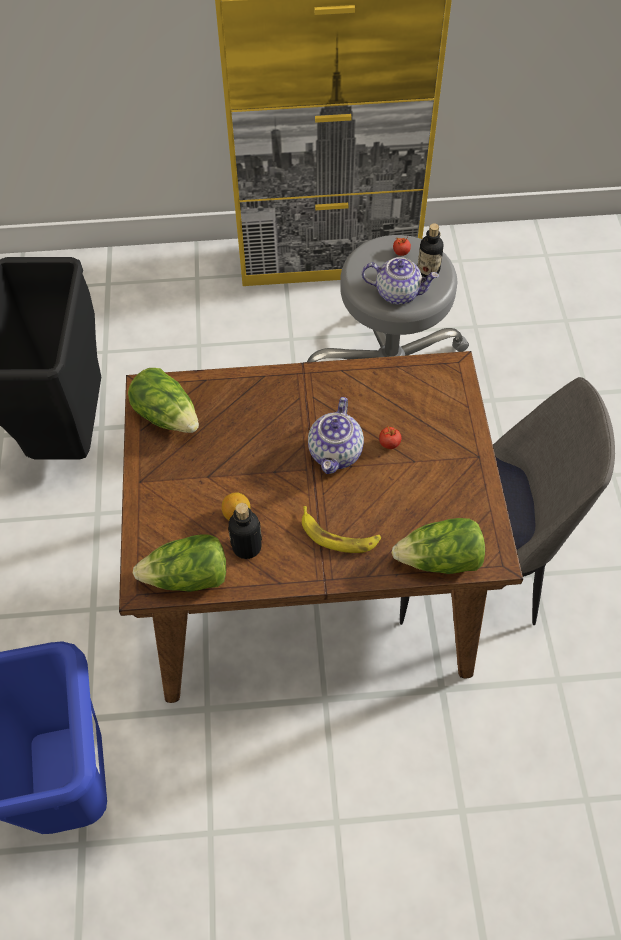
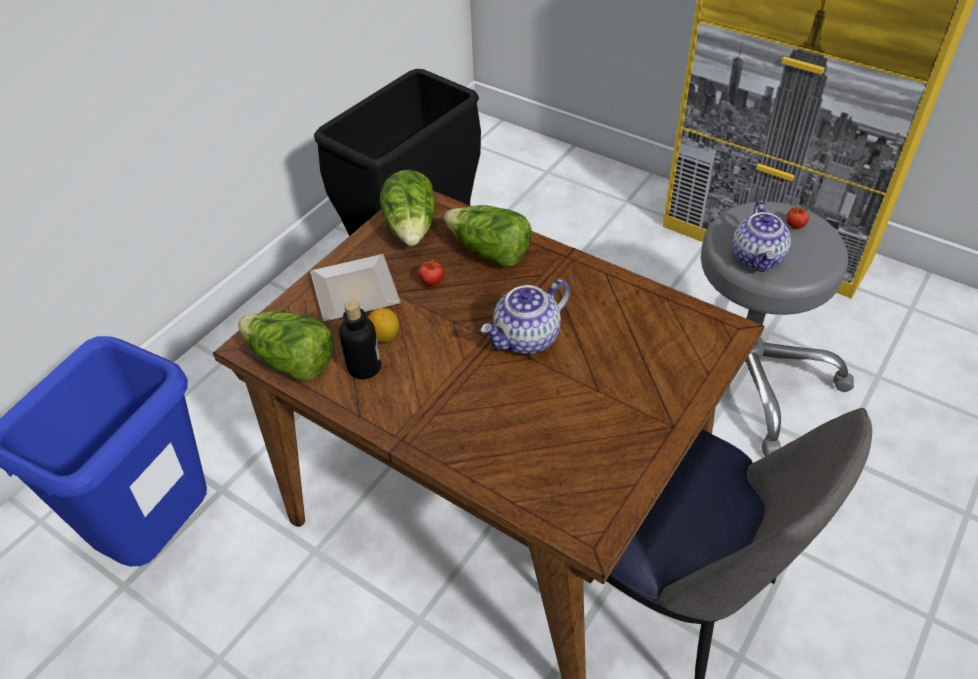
camera: 40 degrees right, 10 degrees down
(179, 496) = (353, 294): none -> plate
(339, 535) = (455, 409): banana -> none
(389, 443) = (588, 360): tomato -> tomato (432, 282)
(398, 293) = (758, 258): teapot -> teapot turned 45 degrees clockwise
(428, 270) = (810, 254): bottle -> none
(440, 560) = (531, 497): lettuce -> lettuce (489, 252)

